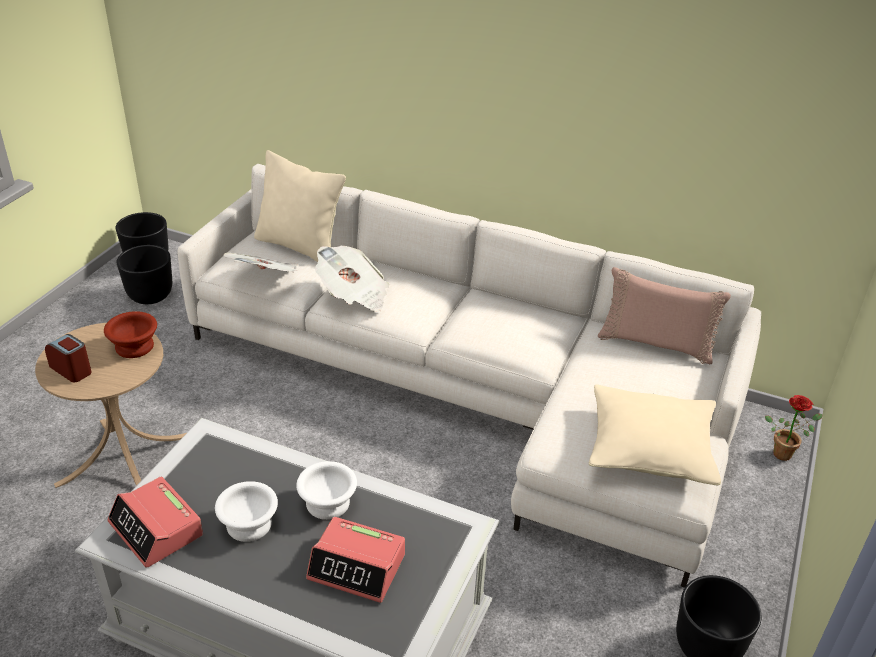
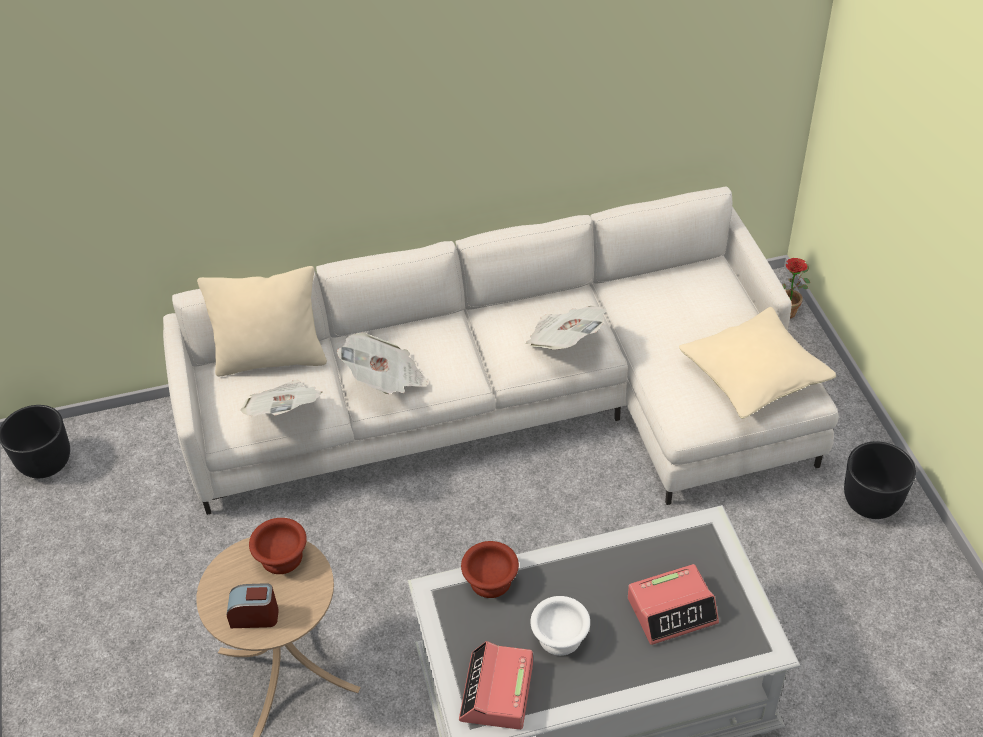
camera: 35 degrees left, 10 degrees up
(151, 296) = (101, 498): black planter -> none
(156, 529) = (497, 692): alarm clock -> alarm clock turned 90 degrees clockwise
(254, 454) = (492, 580): none -> brown bowl
(326, 503) = (594, 579): white bowl -> none
(513, 340) = (564, 341): none -> newspaper
(655, 344) = (669, 277): beige pillow -> none

